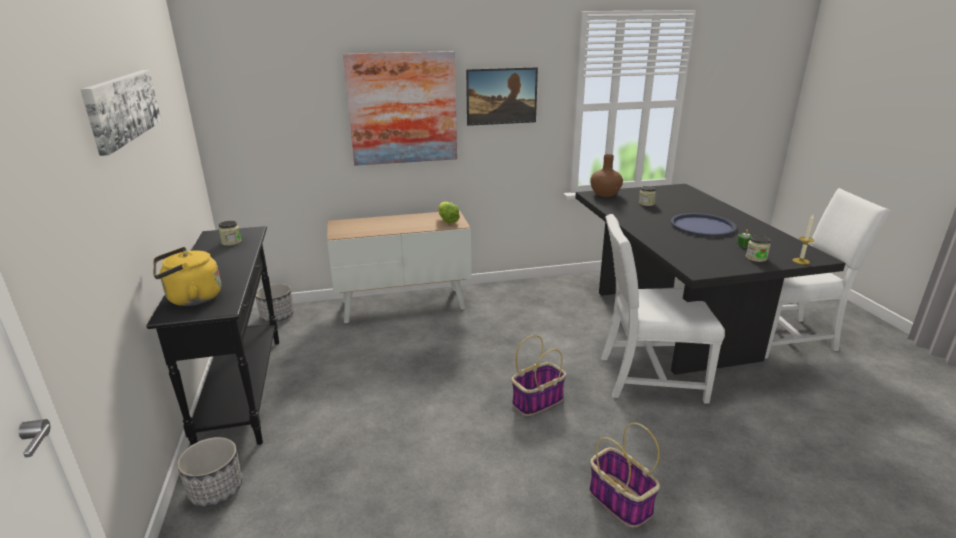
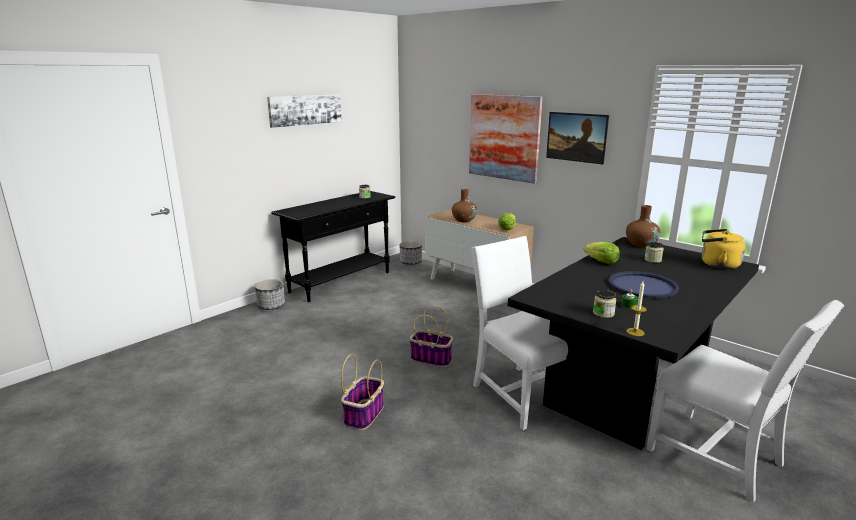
camera: 55 degrees right, 5 degrees down
(191, 299) = (300, 209): yellow kettle -> yellow kettle (717, 264)
(383, 228) = (463, 220): none -> brown vase
(633, 219) = (601, 262): none -> lettuce

